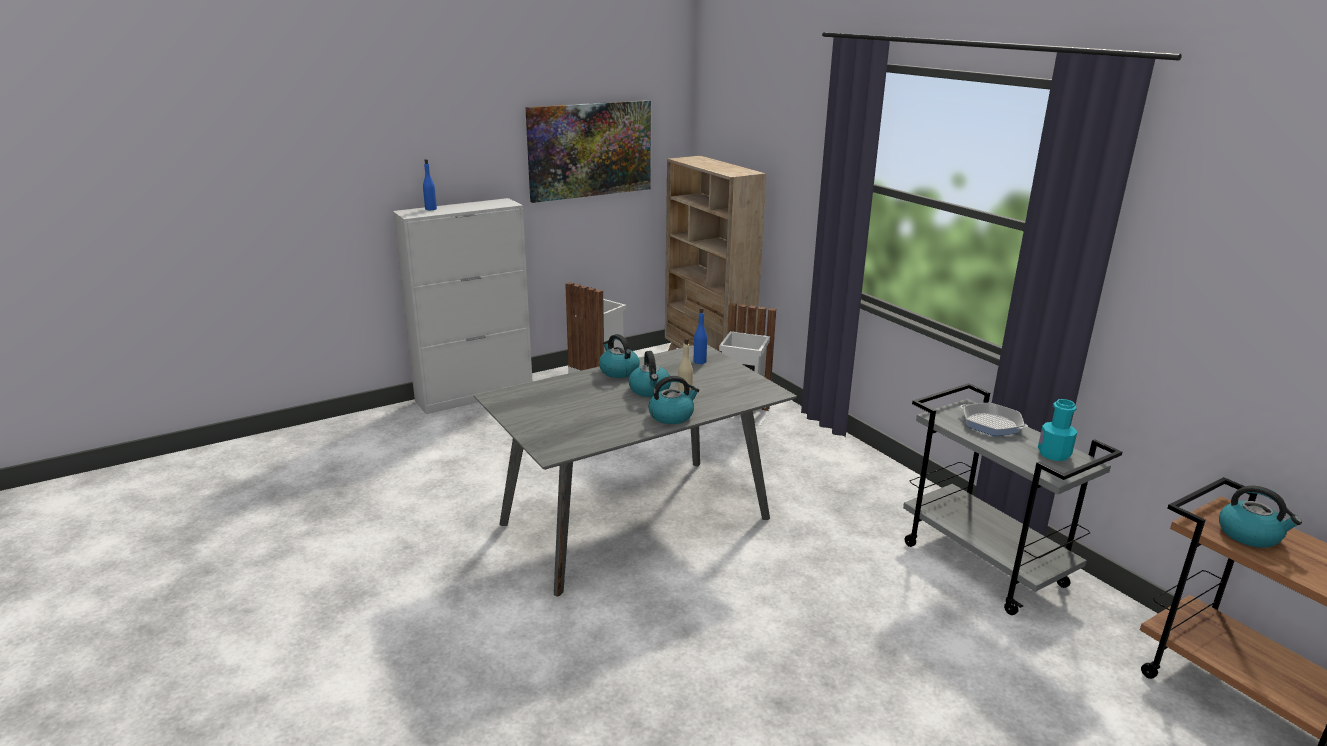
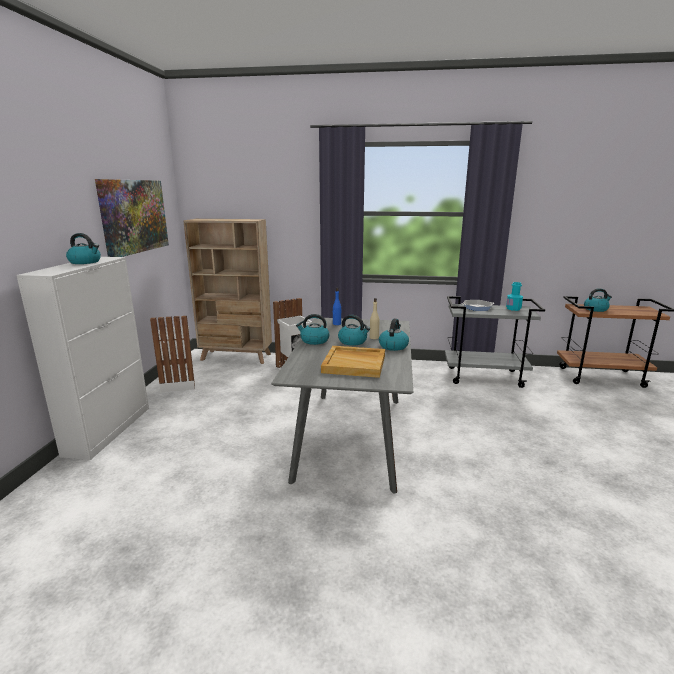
camera: 50 degrees left, 5 degrees down
(431, 209) = (53, 268): blue bottle -> none
(473, 205) = (85, 262): none -> kettle
(579, 414) = (355, 364): none -> beige tray

